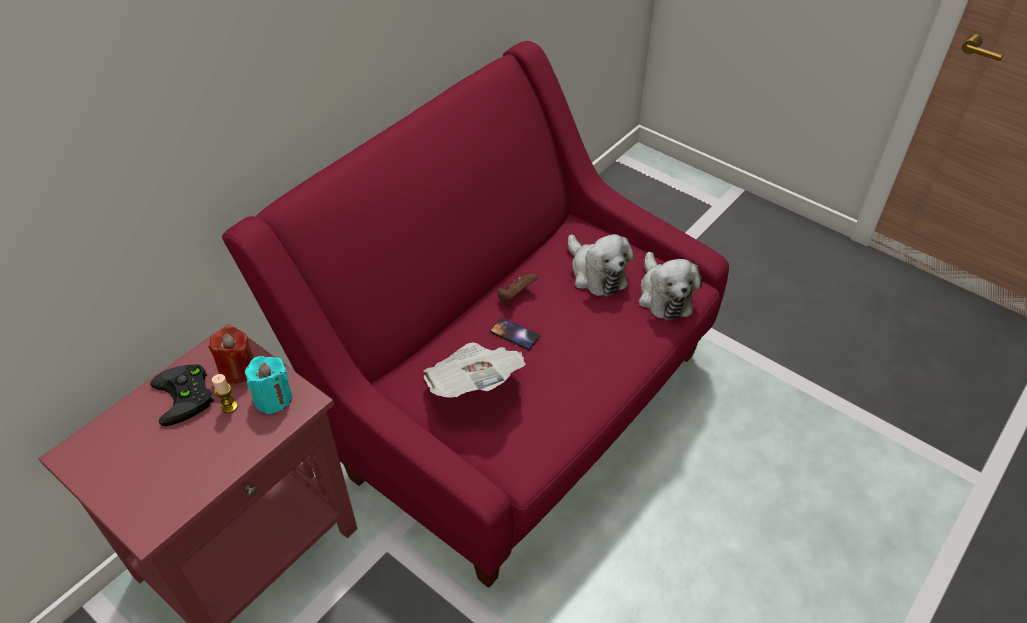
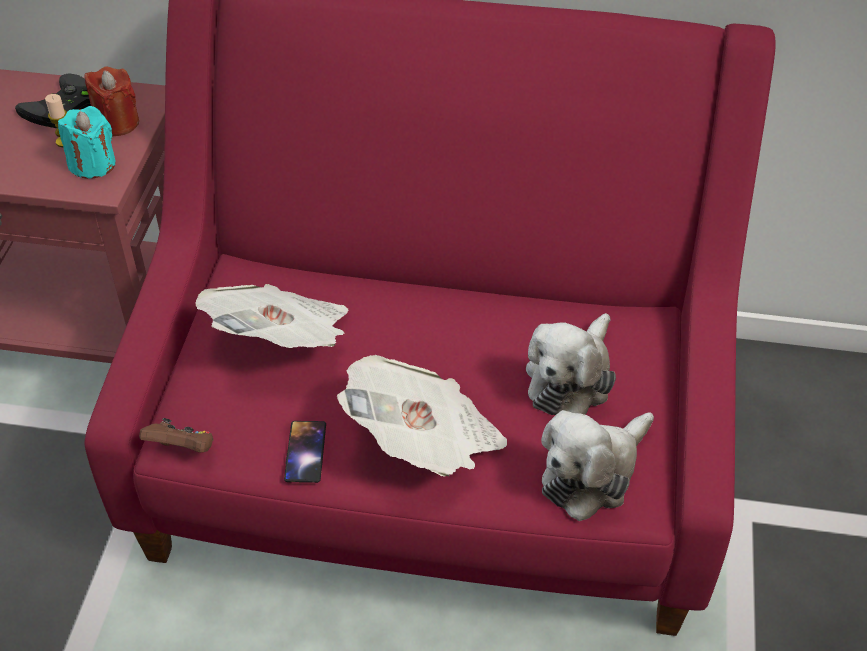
camera: 60 degrees right, 0 degrees up
(514, 334) = (393, 343): phone -> phone (305, 452)
(516, 296) = (461, 316): brown game controller -> brown game controller (182, 449)
(600, 352) = (425, 442): none -> newspaper

